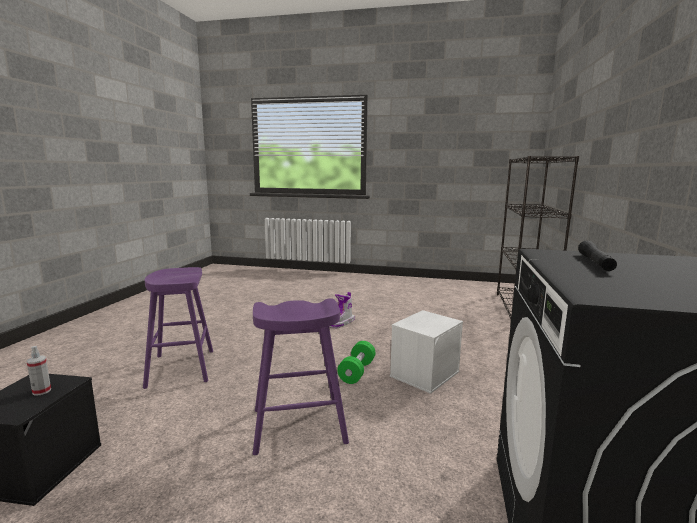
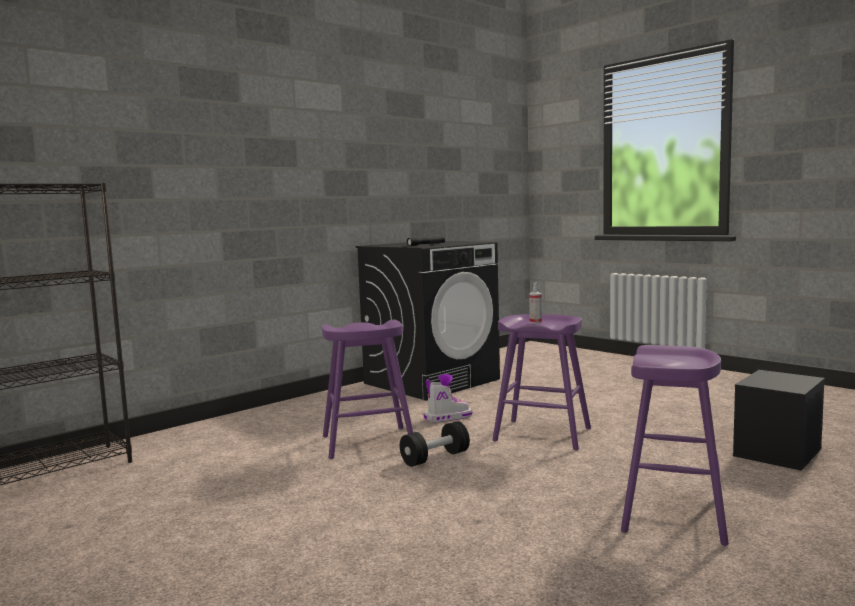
camera: 145 degrees left, 5 degrees down
(41, 391) = (769, 381): spray bottle -> spray bottle (535, 322)
(341, 323) = (334, 535): boot -> boot (447, 417)
(357, 372) = (435, 458): green dumbbell -> black dumbbell
(424, 373) = (368, 442): white storage box -> purple stool

